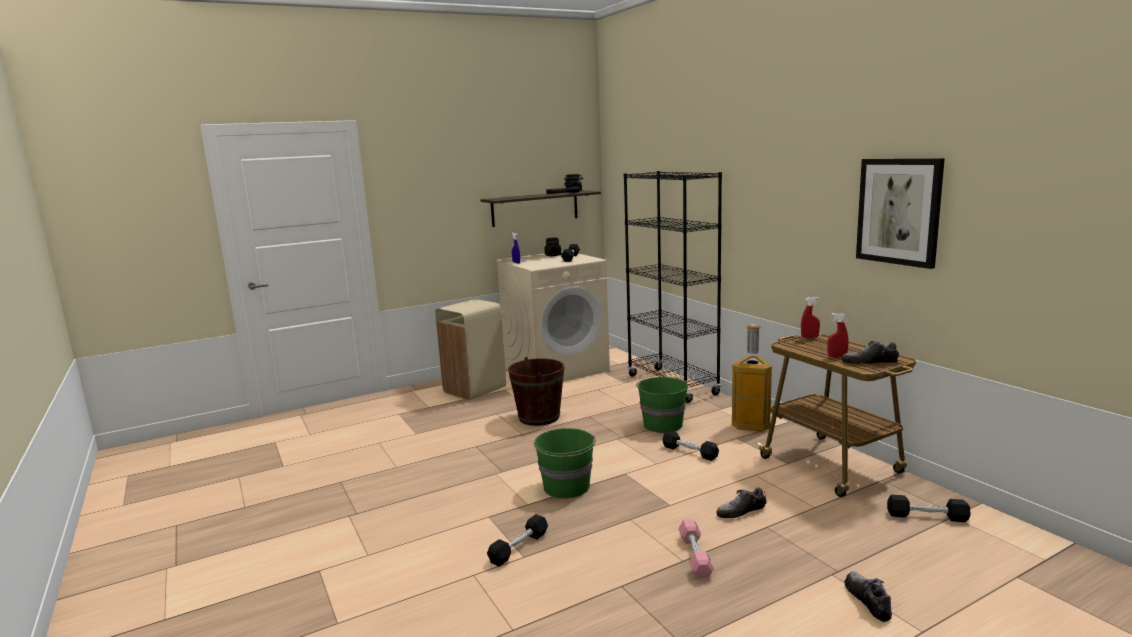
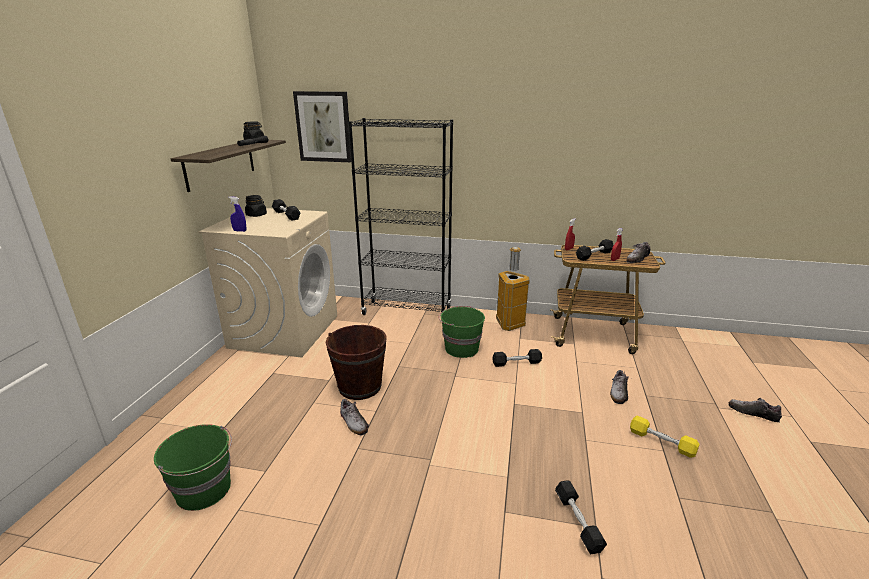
camera: 50 degrees left, 10 degrees up
(474, 390) = (238, 387): beige trash can -> none
(498, 433) = (353, 422): none -> shoe
(567, 487) = (503, 440): green bucket -> green bucket (204, 490)
(695, 556) = (661, 442): pink dumbbell -> yellow dumbbell
(899, 211) = (632, 149): picture -> picture (323, 127)
(926, 516) = (676, 346): black dumbbell -> black dumbbell (594, 255)

